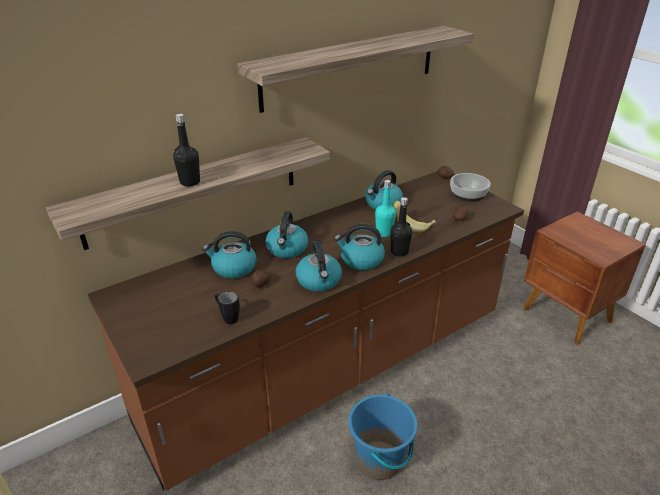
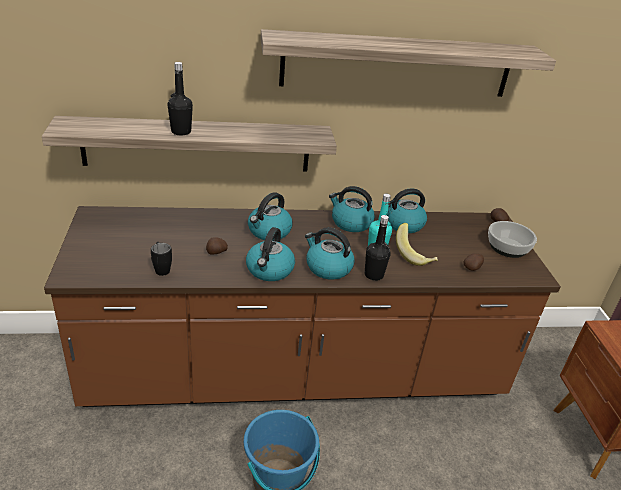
camera: 25 degrees right, 0 degrees up
(233, 268) = (207, 230): kettle -> kettle (350, 223)

